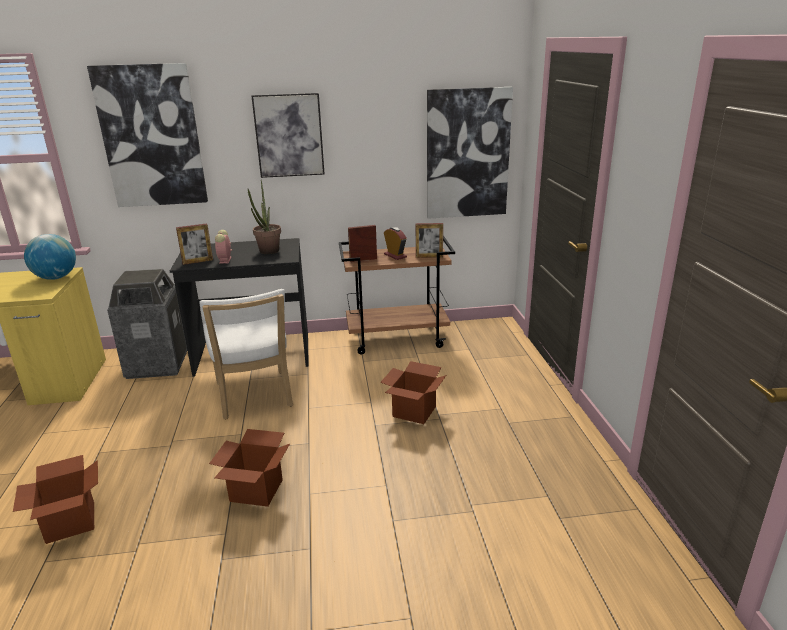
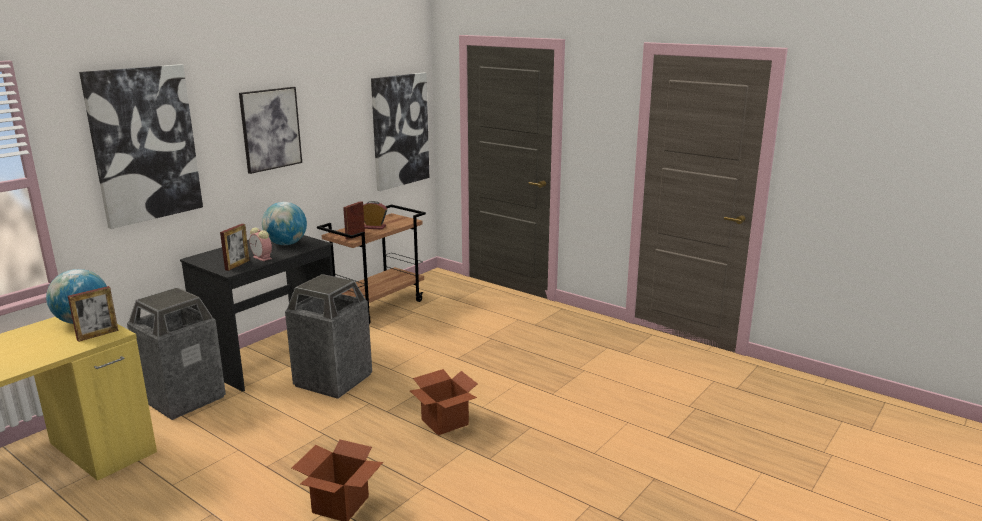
camera: 45 degrees left, 5 degrees down
(254, 397) = (333, 380): white chair -> trash can
(267, 252) = (286, 244): potted plant -> globe
(414, 411) = (469, 341): cardboard box -> none
(429, 257) = (401, 222): picture frame -> picture frame (97, 335)

